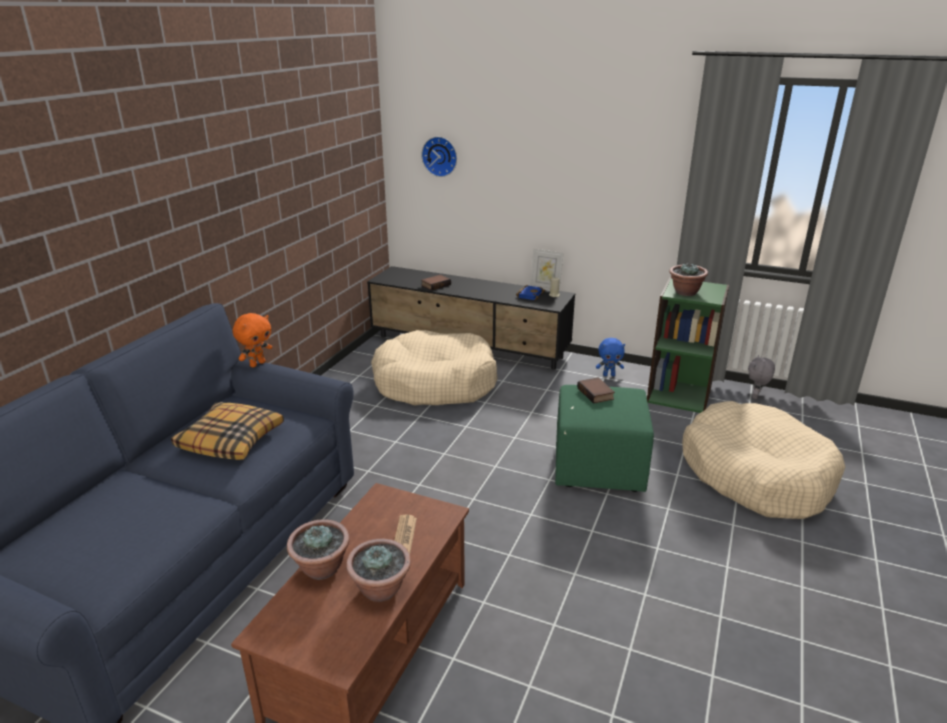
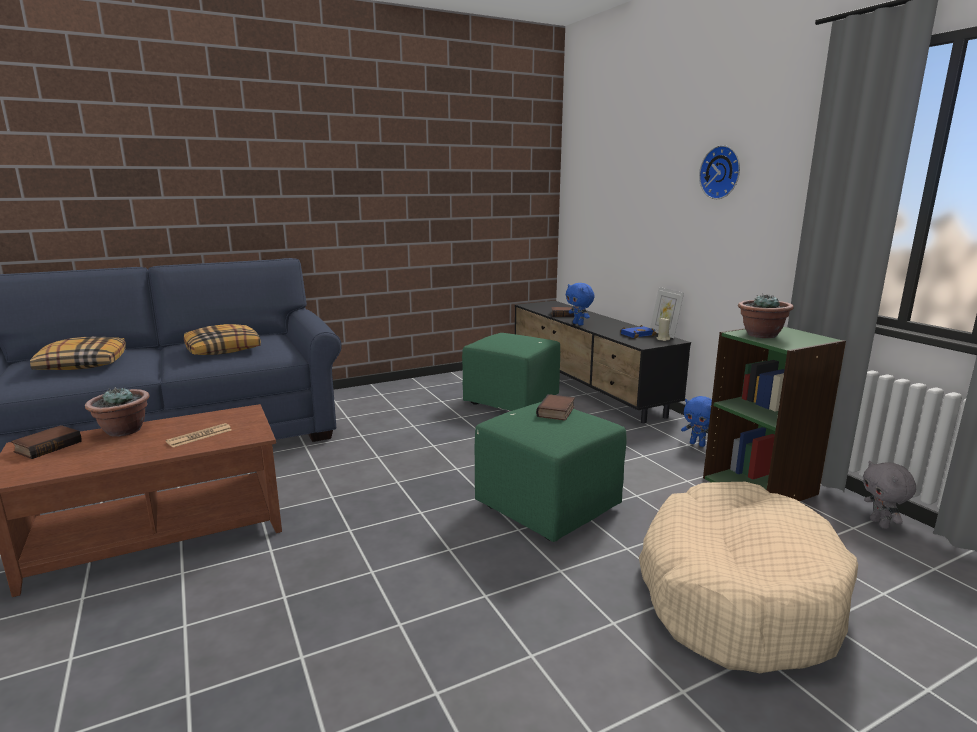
camera: 40 degrees right, 10 degrees down
(110, 526) = (82, 364): none -> pillow
(257, 364) = (305, 312): orange plush toy -> none
(290, 620) = (48, 446): none -> book
(381, 590) = (117, 455): potted plant -> none
(435, 383) = (512, 401): beige dog bed -> green ottoman
(440, 156) = (595, 189): wall clock -> wall clock (722, 172)
(468, 294) = (578, 324): none -> blue plush toy
(756, 396) = (880, 524): grey plush toy -> grey plush toy turned 75 degrees counterclockwise

